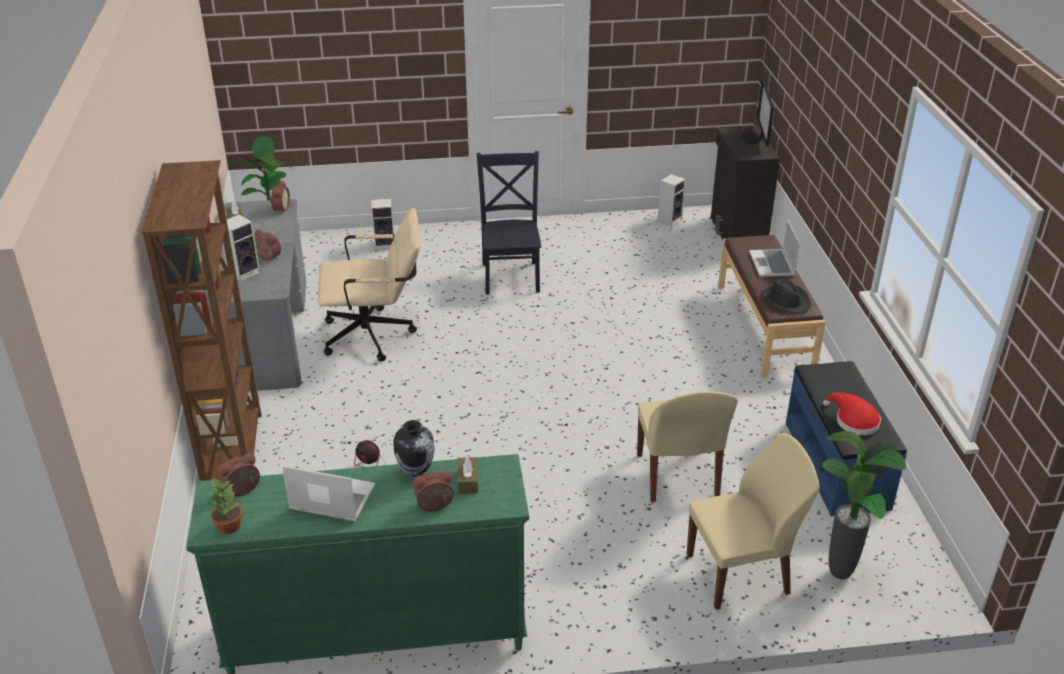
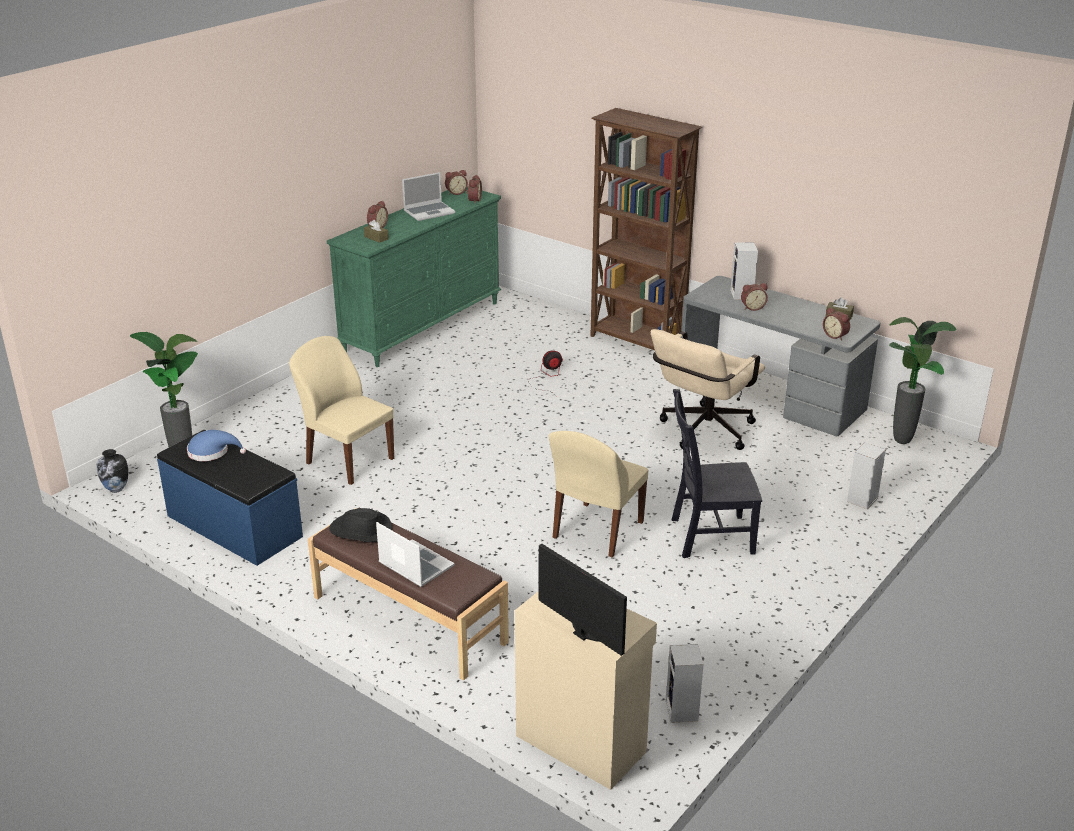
camera: 135 degrees right, 5 degrees down
(228, 526) = (456, 192): potted plant -> alarm clock
(416, 471) = (408, 231): vase -> vase (116, 489)
(511, 275) = (708, 536): black chair -> black chair turned 135 degrees clockwise
(737, 233) = (581, 742): black cabinet -> beige cabinet
(740, 573) = (251, 432): beige chair -> beige chair (596, 531)
(853, 421) = (212, 452): red hat -> blue hat

